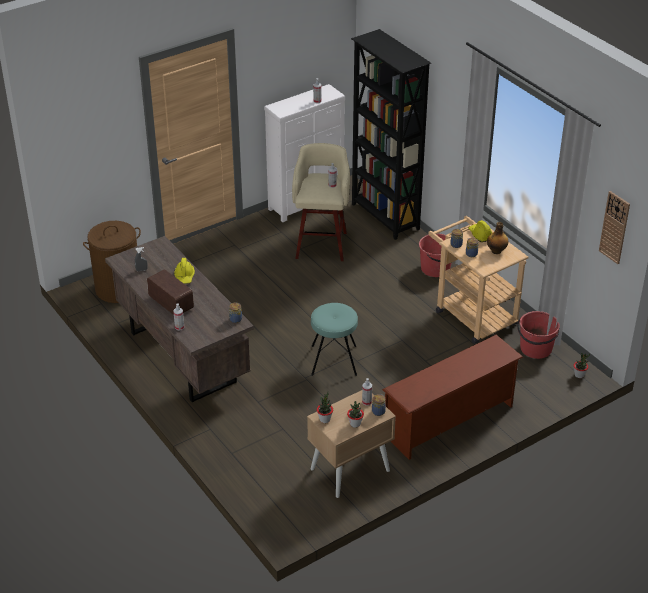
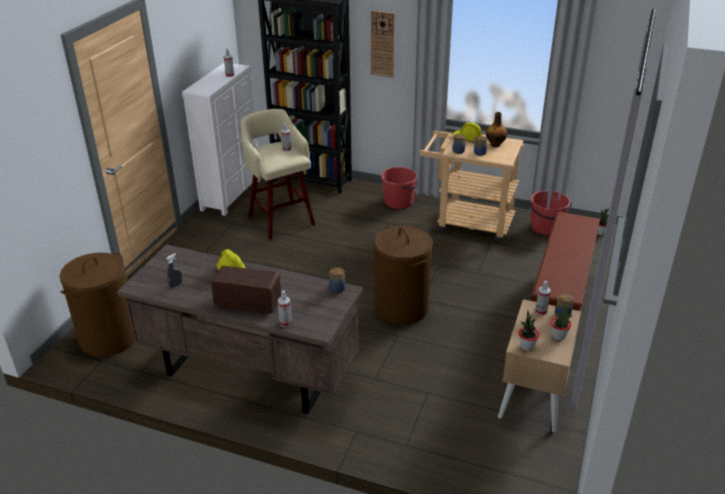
camera: 35 degrees left, 5 degrees down
(333, 360) = (401, 308): turquoise stool -> brown laundry basket
(614, 227) = (625, 69): wall clock -> wall clock (382, 44)

